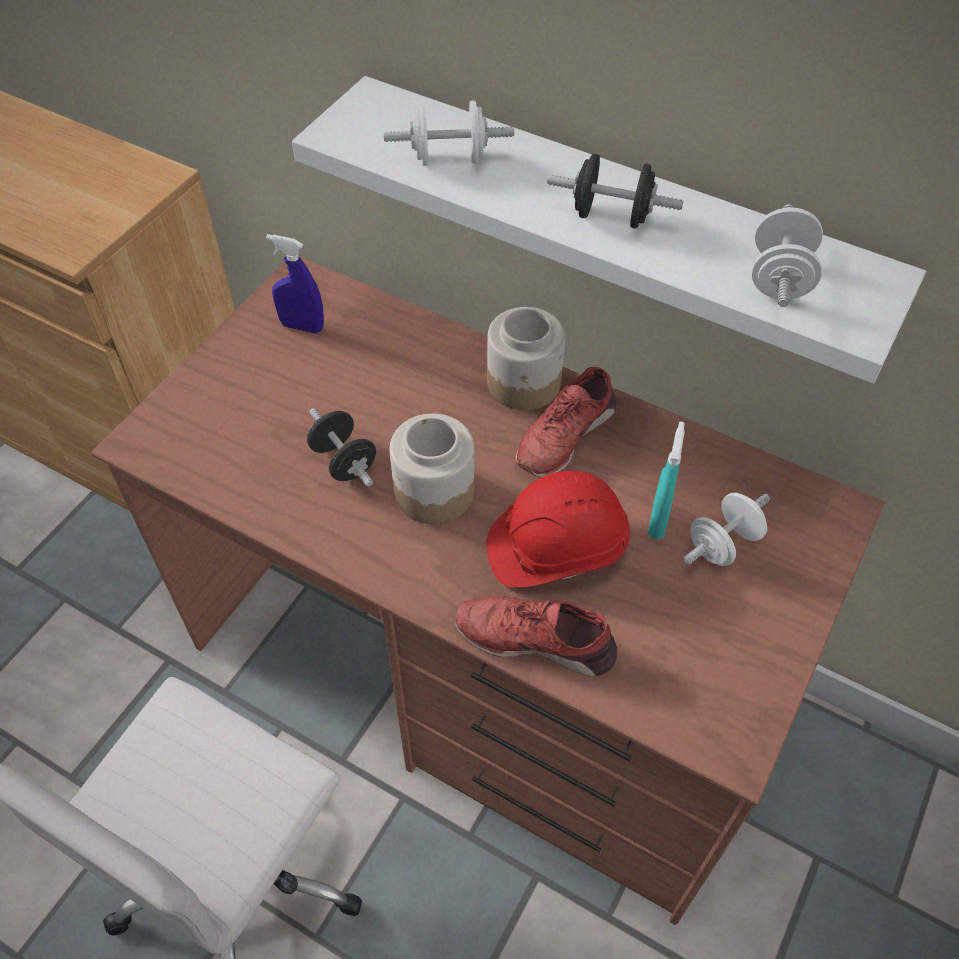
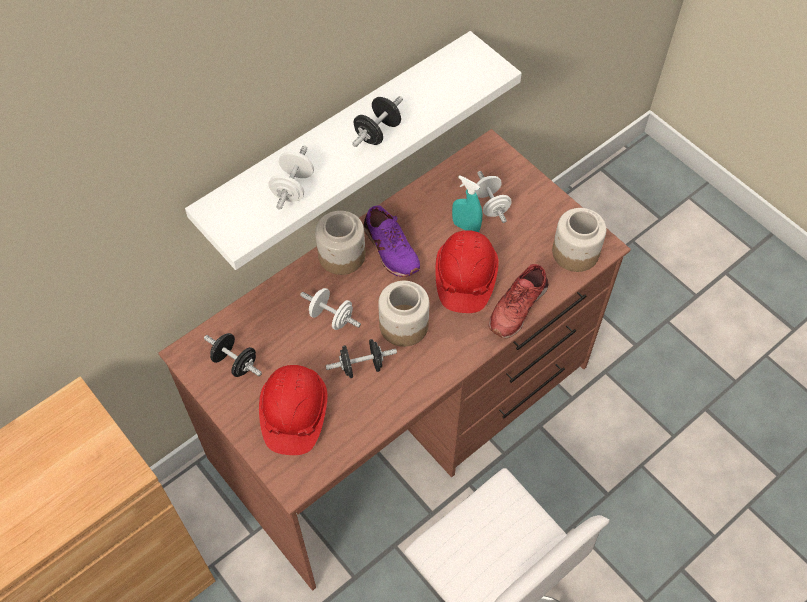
camera: 70 degrees left, 5 degrees up
(241, 410) = (294, 415): none -> red hard hat
(302, 326) = (235, 362): blue spray bottle -> black dumbbell
(564, 434) = (390, 249): red shoe -> purple shoe
(695, 702) = (574, 252): none -> jar
(779, 278) = (453, 85): white dumbbell -> white dumbbell (331, 317)

